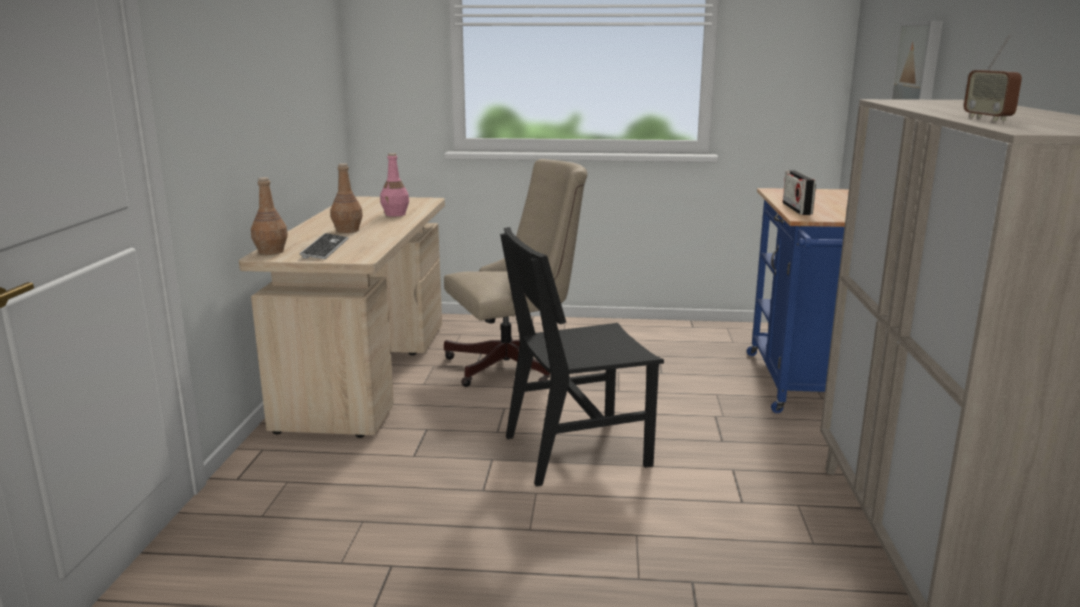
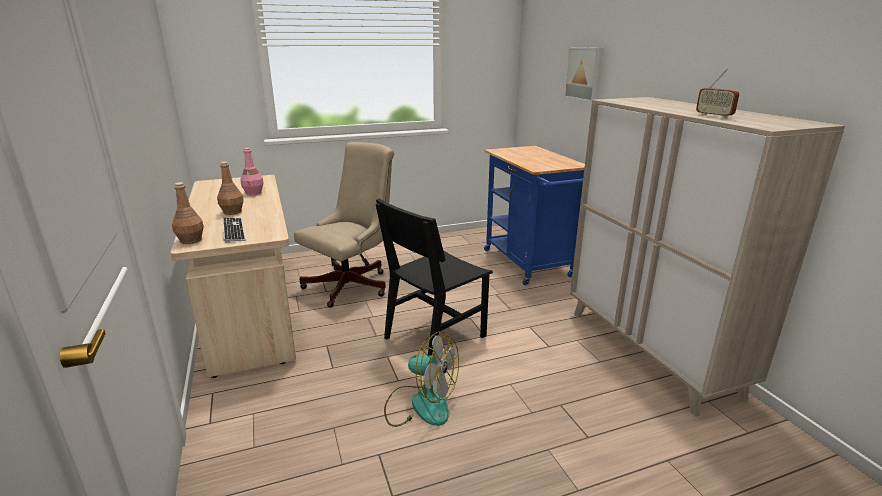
camera: 25 degrees left, 5 degrees up
(489, 525) = (420, 404): none -> fan
(796, 209) = (525, 163): radio -> none

